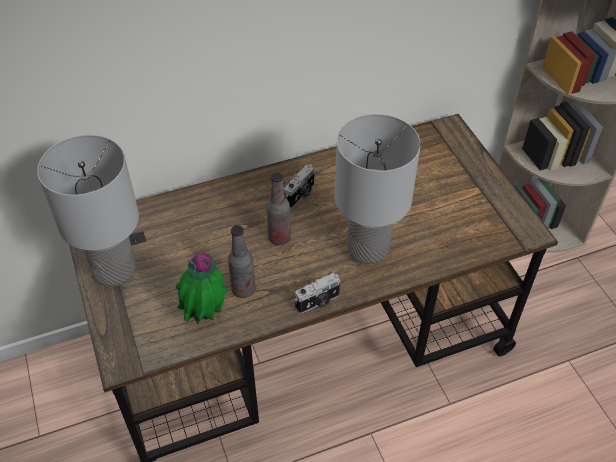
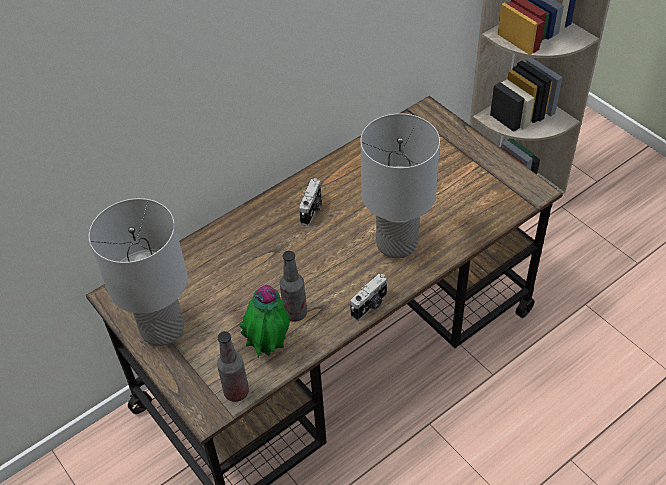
camera: 15 degrees left, 0 degrees up
(279, 237) = (308, 256): bottle -> bottle (236, 392)

